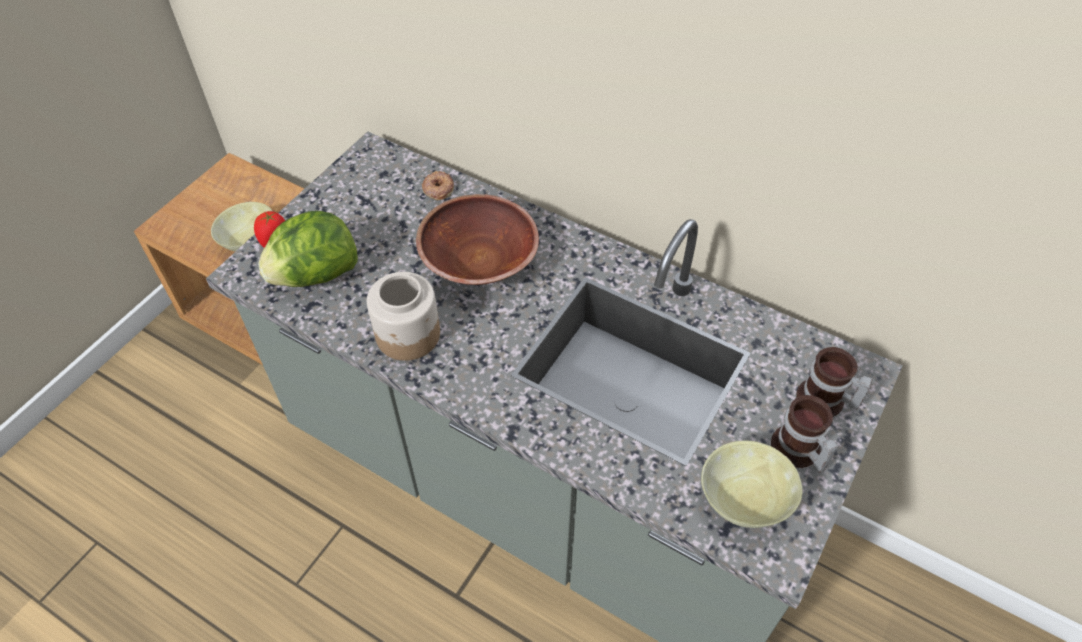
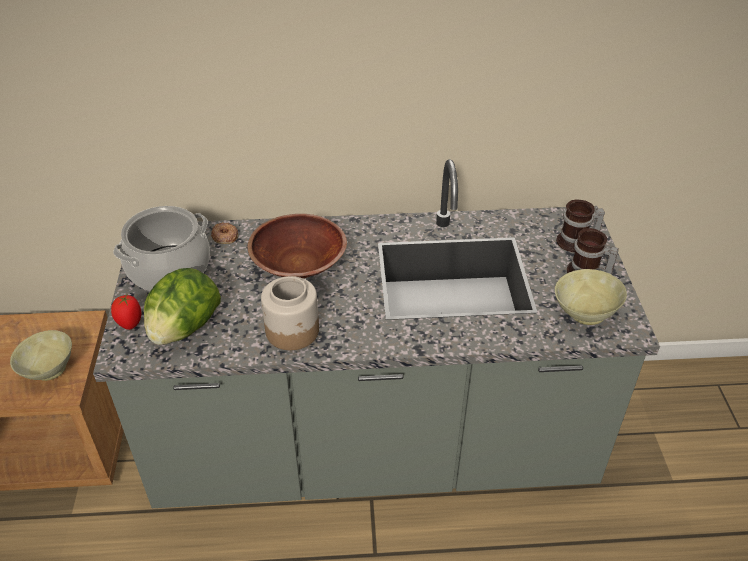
camera: 35 degrees left, 10 degrees down
(356, 201) = (169, 269): none -> cooking pot

